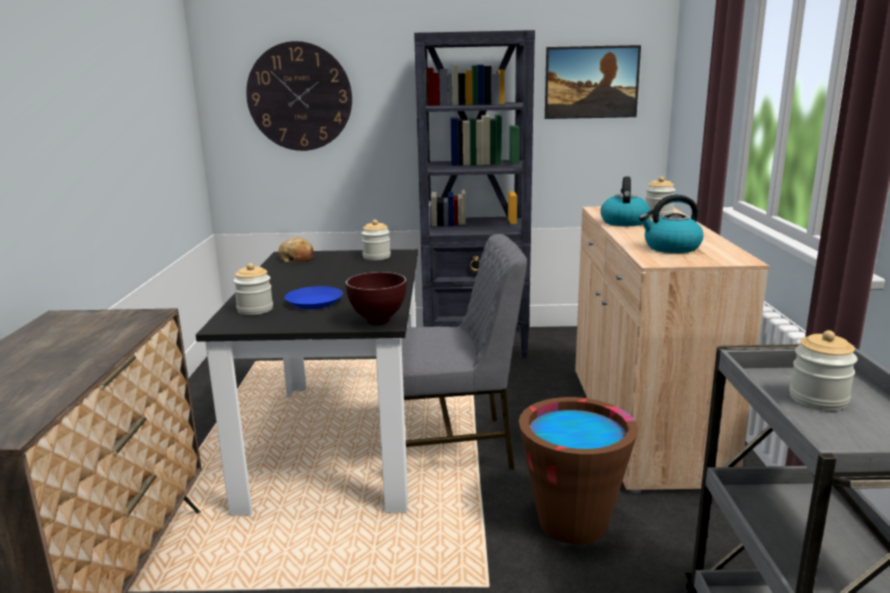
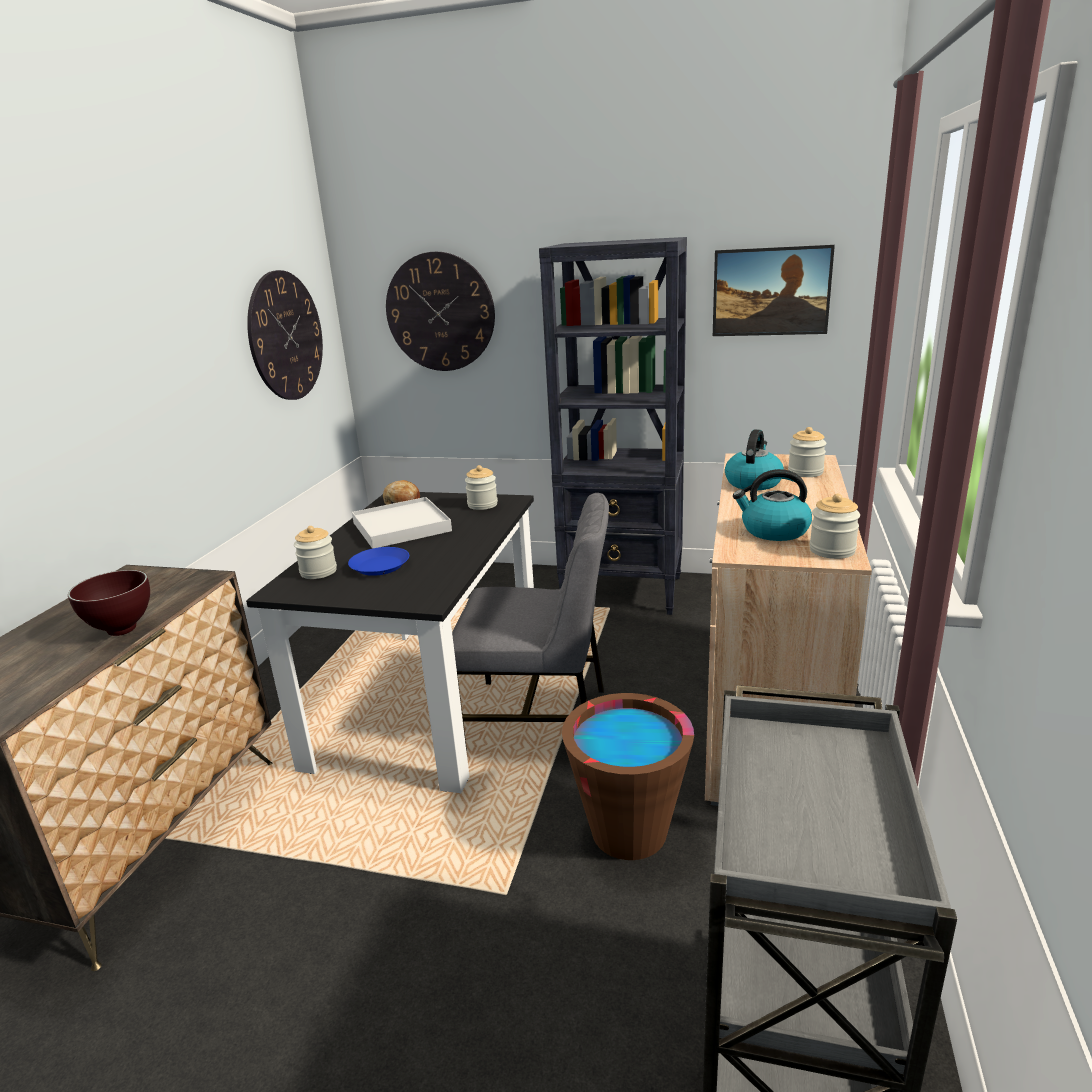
camera: 15 degrees right, 5 degrees up
(161, 109) = (286, 336): none -> wall clock
(311, 275) = (401, 527): none -> white tray
(379, 322) = (424, 600): brown bowl -> brown bowl (122, 631)
(818, 399) = (804, 780): jar -> jar (832, 550)

